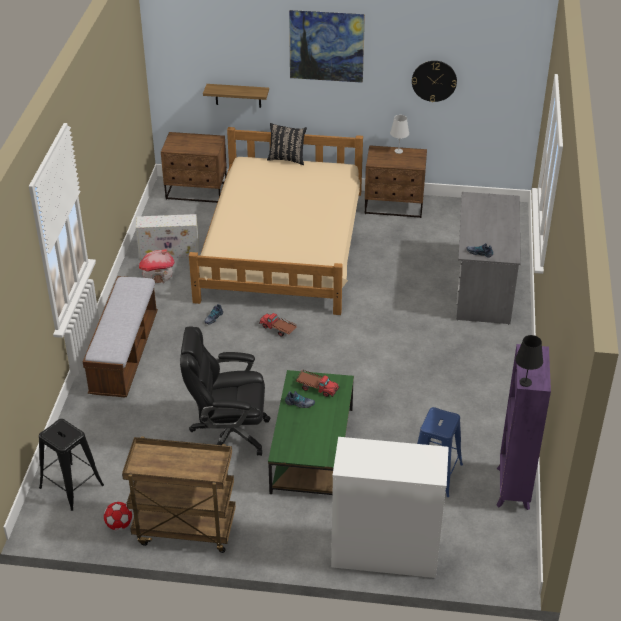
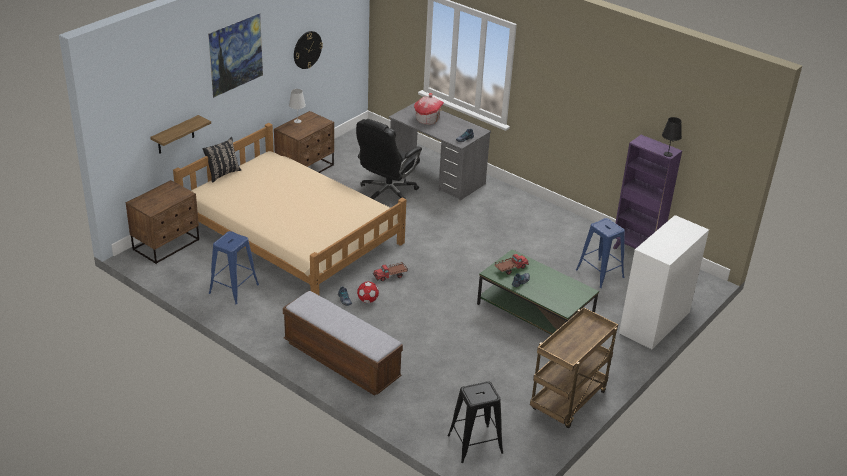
camera: 60 degrees left, 5 degrees down
(119, 525) = (538, 433): football -> football (367, 300)
(158, 276) = (258, 307): toy house -> toy house (427, 119)
(170, 252) = (233, 289): white storage box -> blue stool
(228, 434) = (485, 343): black office chair -> black office chair (387, 193)

